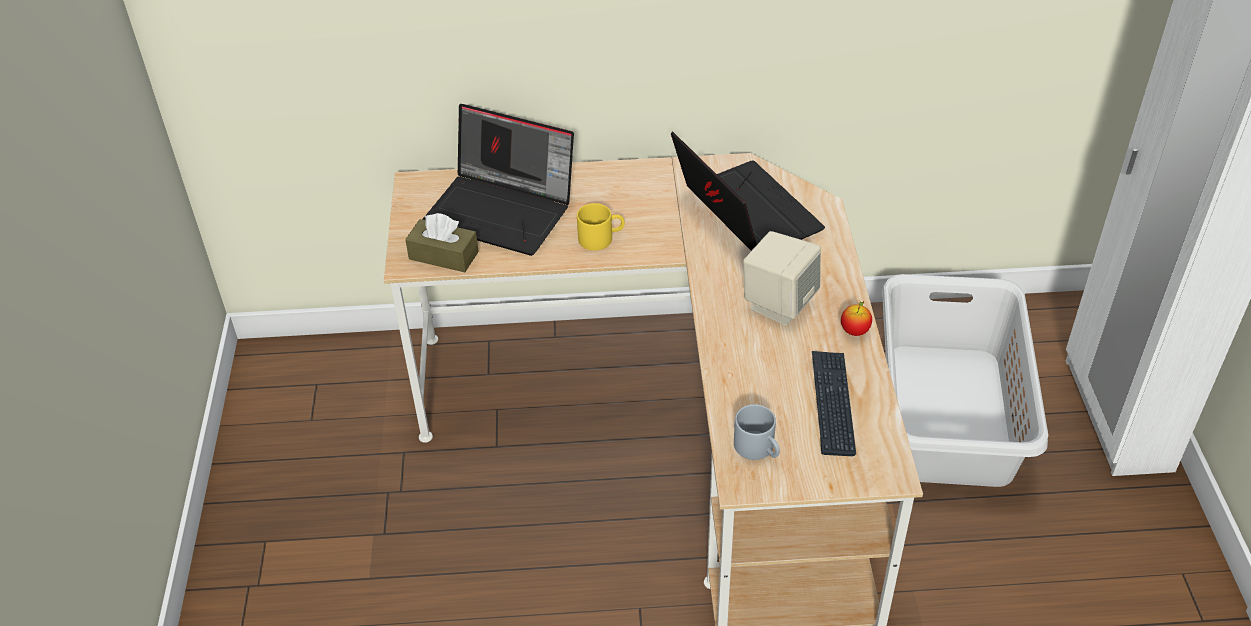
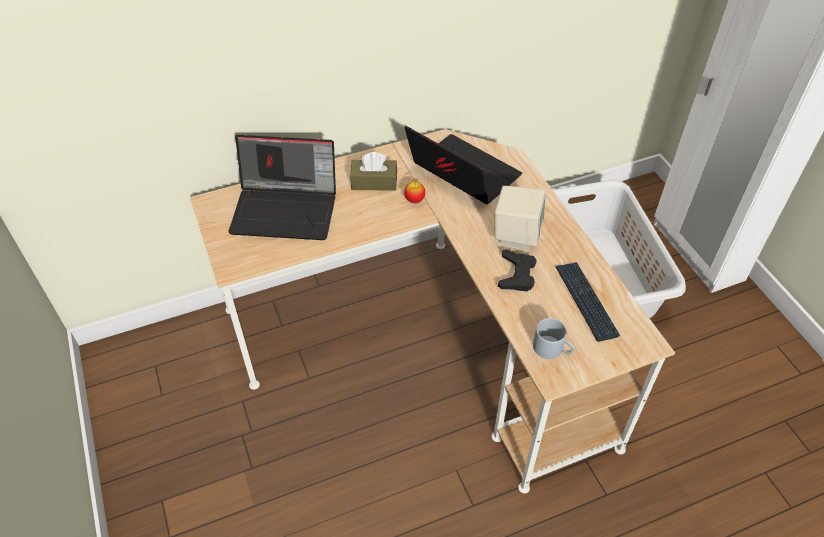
camera: 20 degrees left, 5 degrees up
(443, 255) = (257, 255): brown tissue box -> brown tissue box (374, 182)
(601, 238) = (369, 214): yellow mug -> none
(756, 350) = (517, 274): none -> black game controller
(854, 331) = (575, 244): apple -> apple (414, 200)

